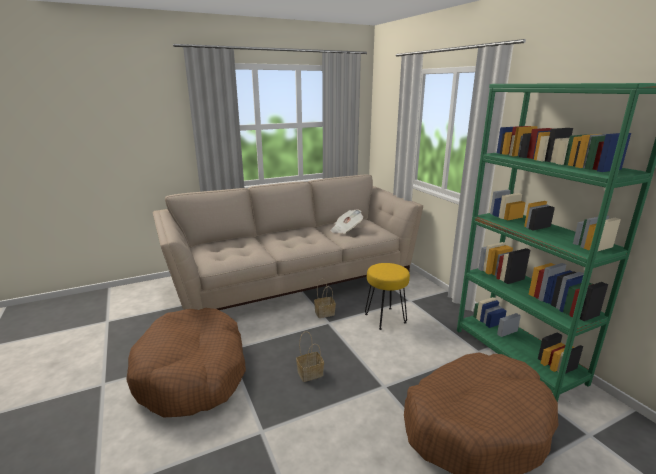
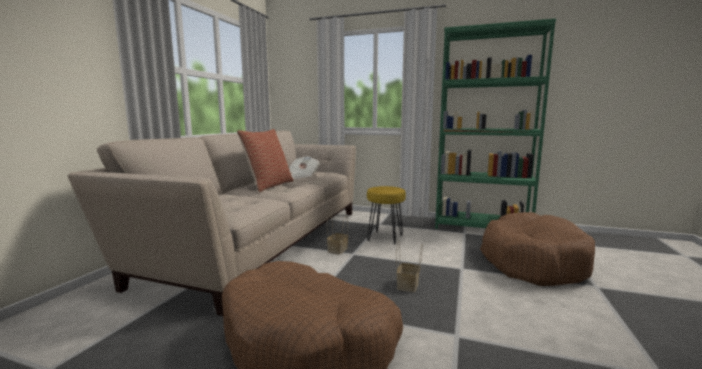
camera: 45 degrees left, 10 degrees down
(295, 236) = (268, 186): none -> pillow

